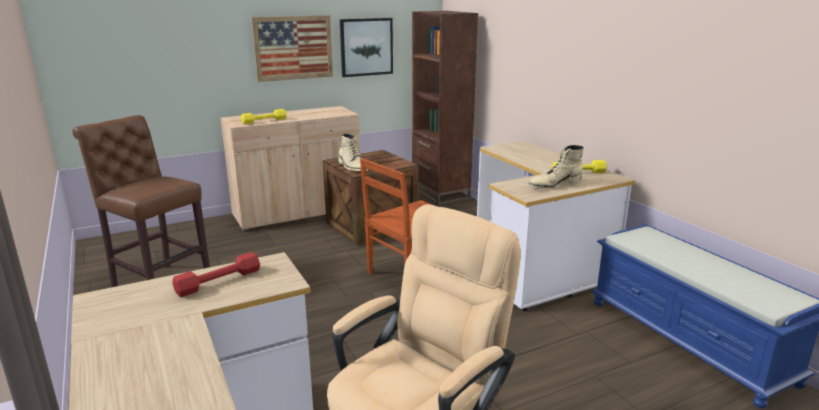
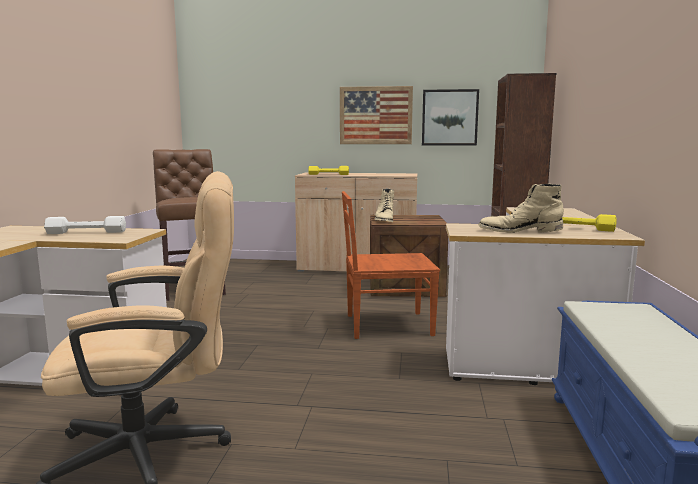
camera: 35 degrees right, 10 degrees down
(218, 281) = (87, 232): red dumbbell -> white dumbbell

